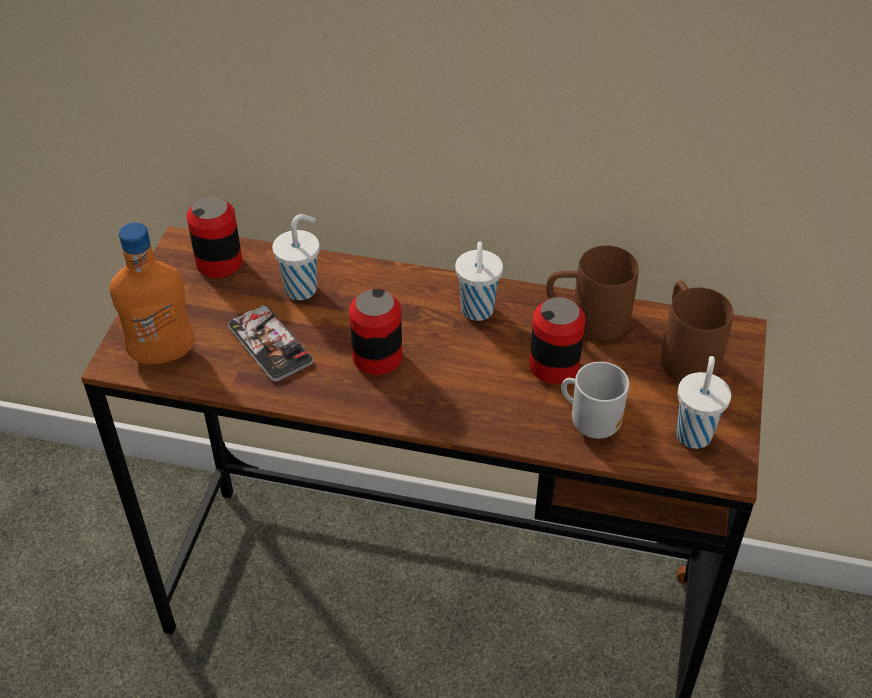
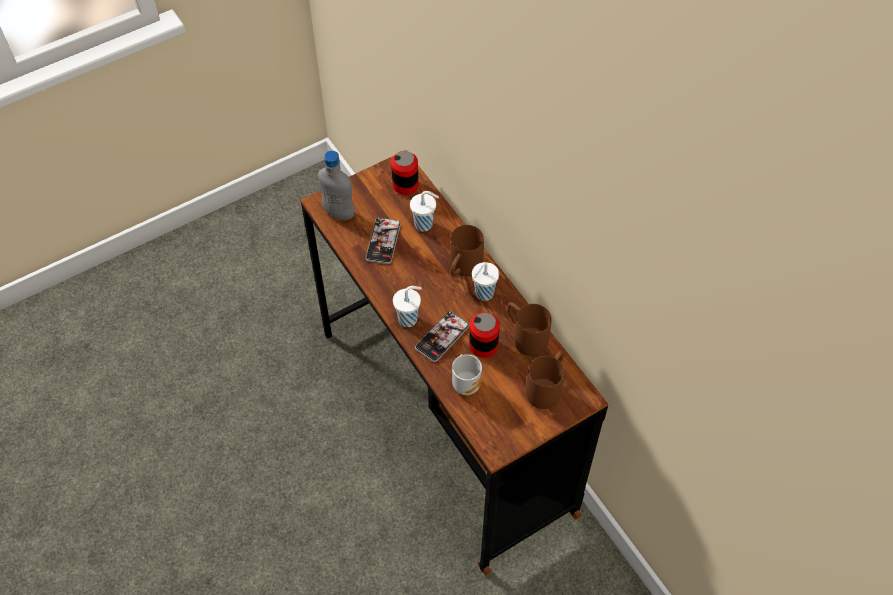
camera: 45 degrees right, 10 degrees up
(162, 354) = (339, 212): orange bottle -> grey bottle
(377, 358) = (417, 282): can -> none
(416, 303) = (462, 269): none -> brown mug
(491, 395) = (442, 337): none -> phone
(694, 433) = (502, 424): white cup -> white cup (409, 319)

